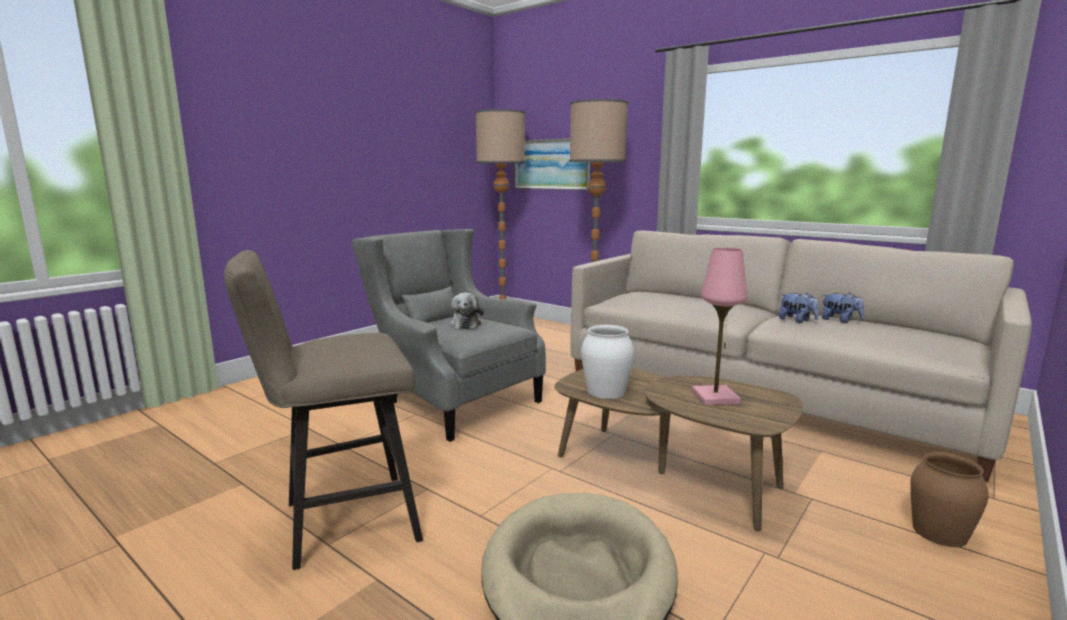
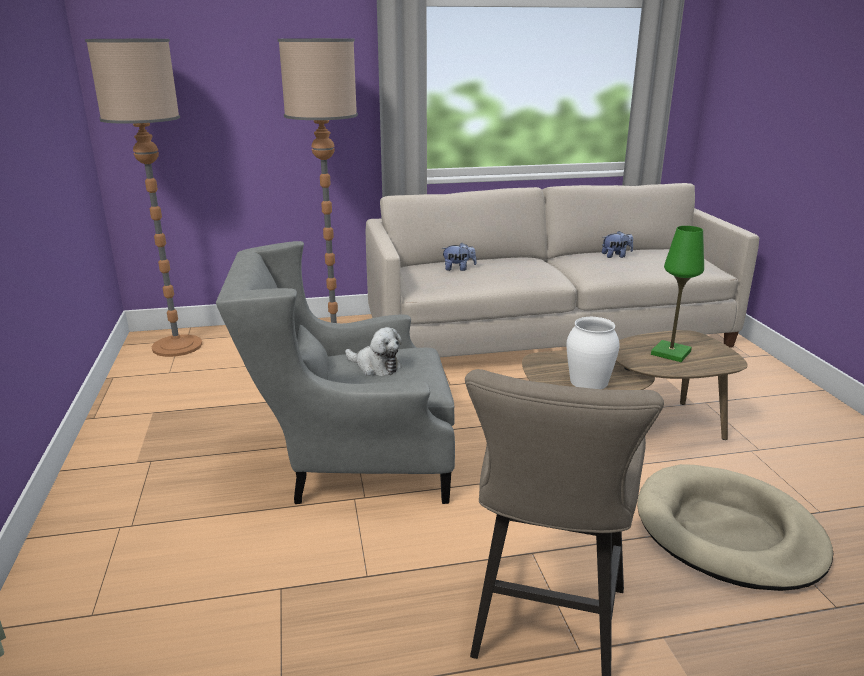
camera: 50 degrees left, 10 degrees up
(551, 164) = (203, 114): picture -> none
(715, 397) = (670, 353): pink table lamp -> green table lamp
(797, 321) = (600, 265): plush toy -> plush toy (458, 269)
(940, 533) = (771, 390): brown vase -> none

